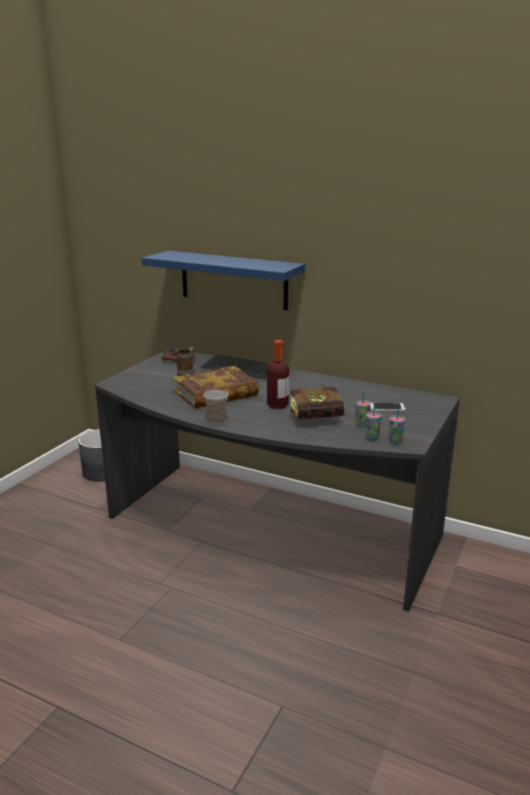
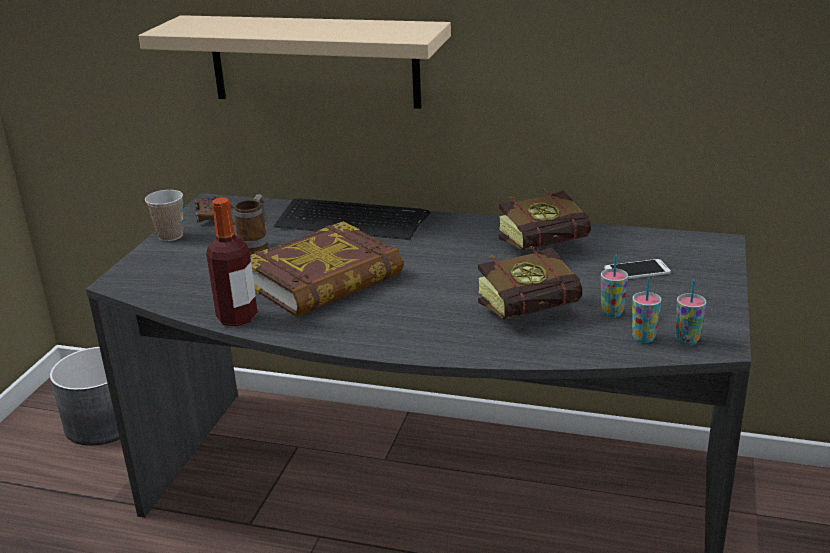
camera: 10 degrees left, 5 degrees up
(216, 420) = (348, 338): cup -> cup (170, 236)
(233, 280) = (314, 61): blue shelf -> beige shelf
(277, 405) = (446, 291): bottle -> bottle (237, 318)
(346, 391) = (551, 246): none -> book

